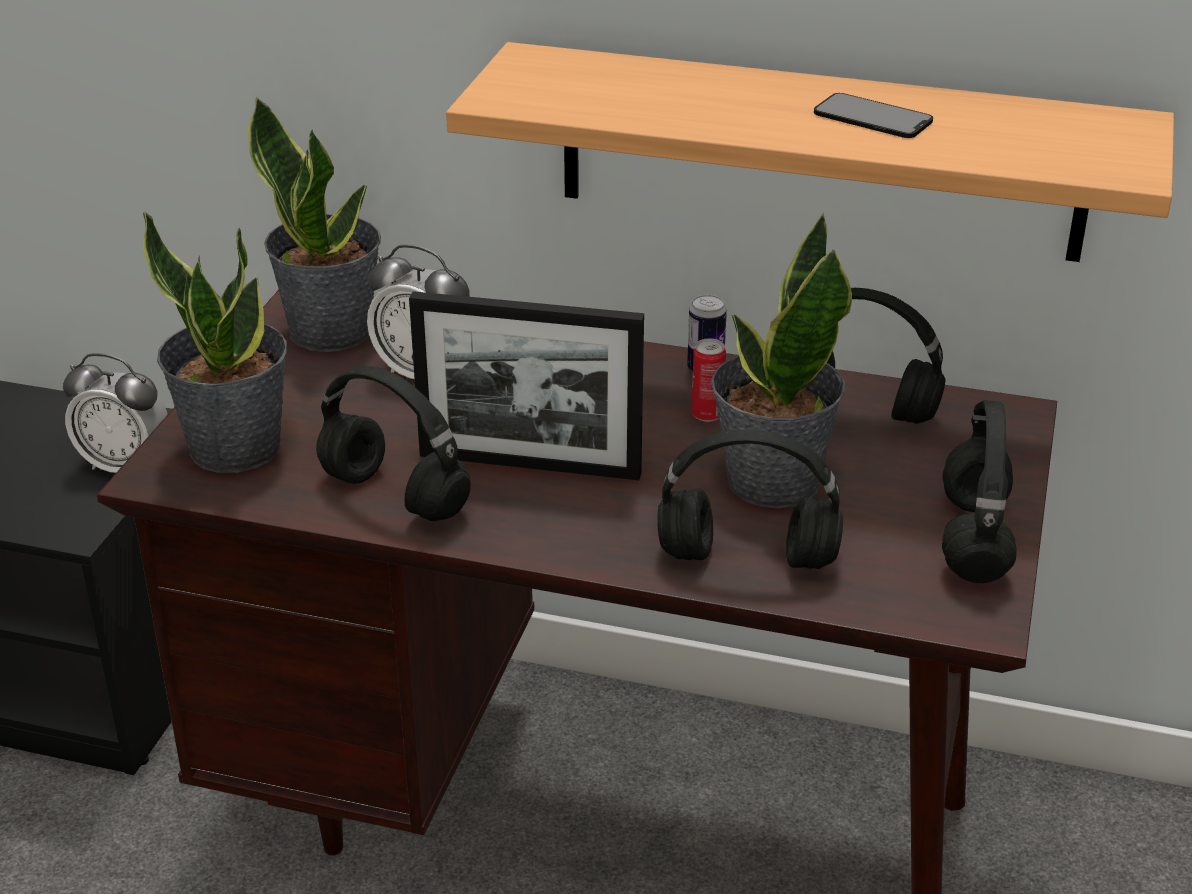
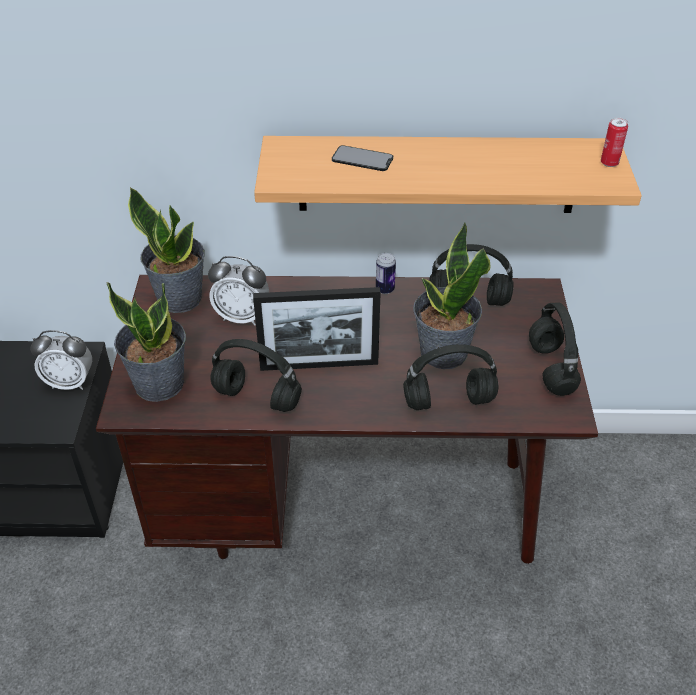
camera: 15 degrees left, 10 degrees up
(707, 415) = (396, 317): can -> can (609, 163)
(872, 117) = (477, 163): phone -> phone (362, 159)

